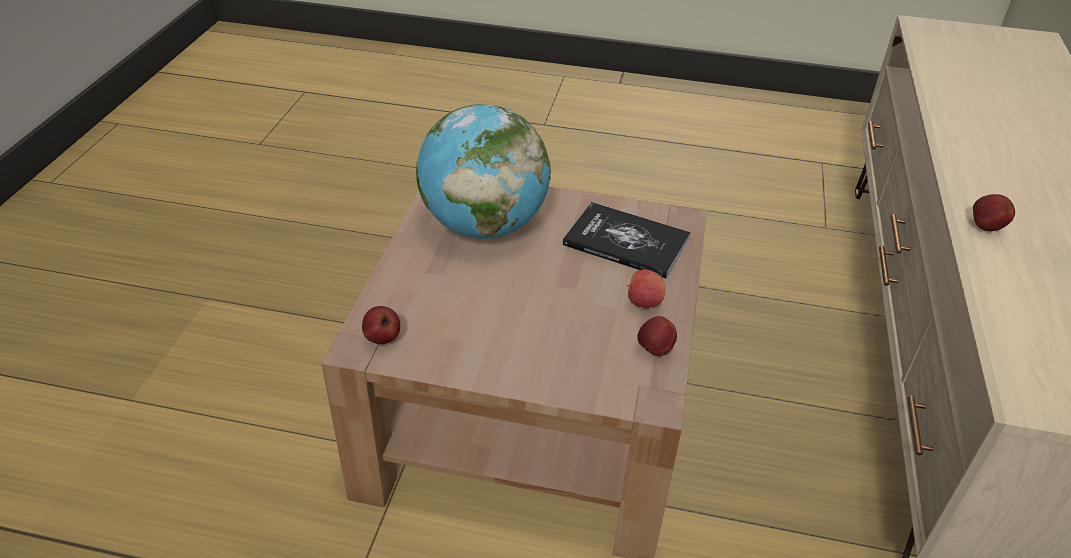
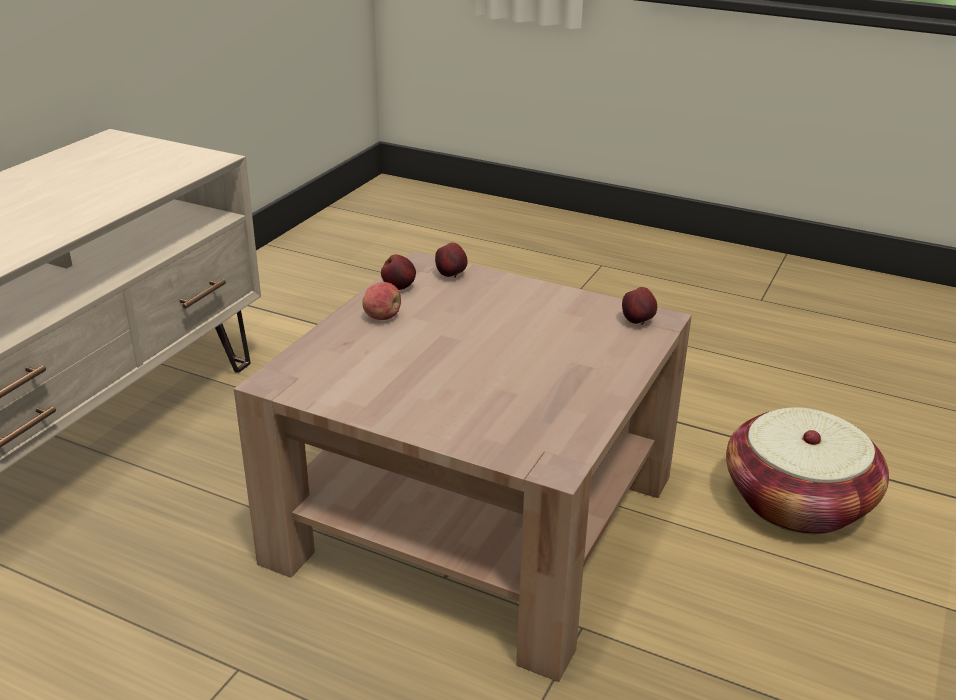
camera: 165 degrees left, 10 degrees down
(217, 492) = (797, 502): none -> basket
(484, 226) = (516, 404): globe -> none
(626, 242) = (359, 366): book -> none
(985, 227) = (57, 227): apple -> apple (451, 275)

